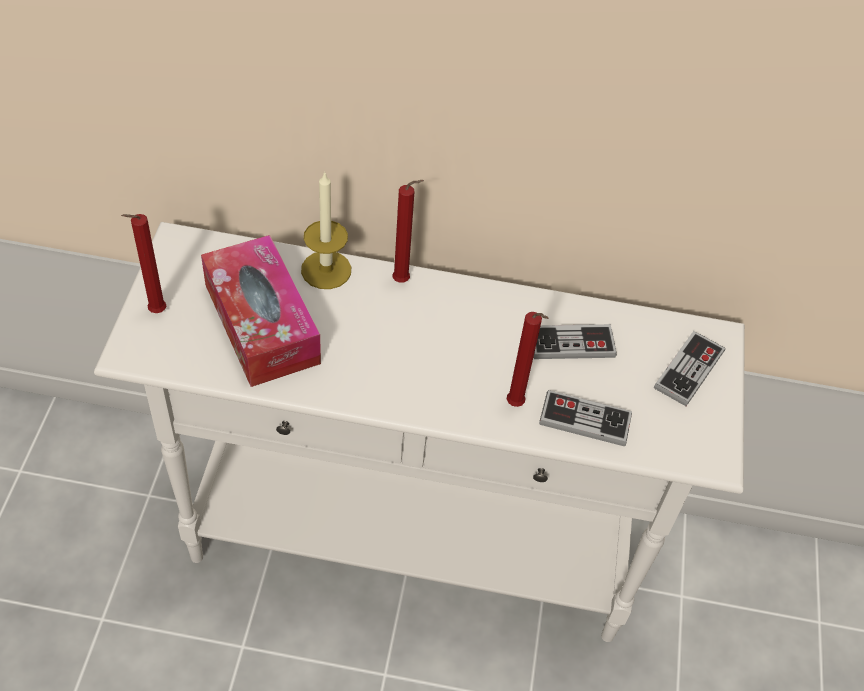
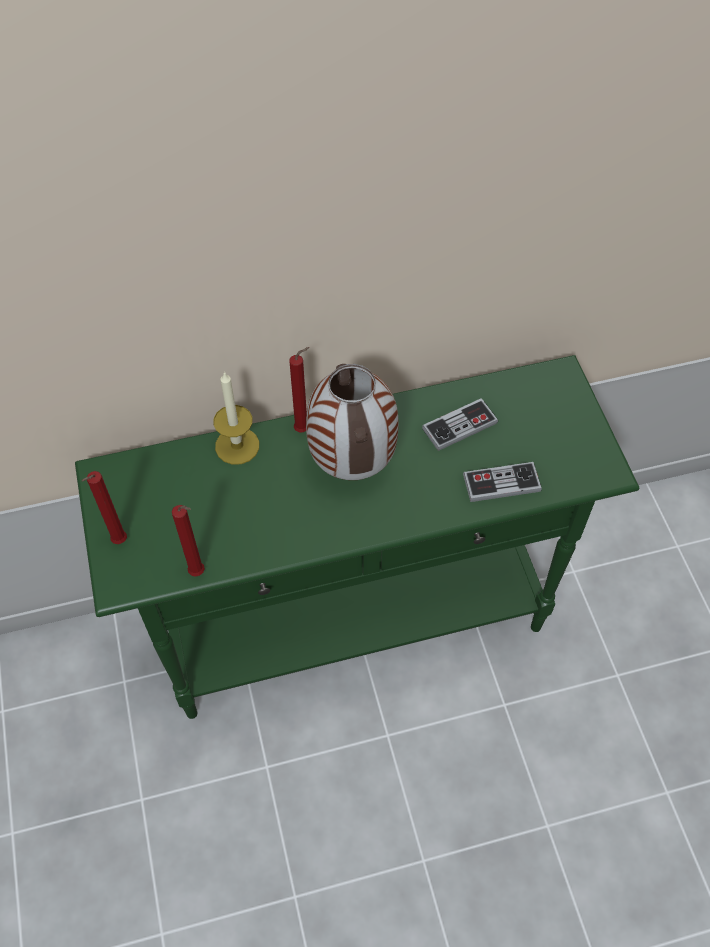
camera: 20 degrees left, 5 degrees up
(261, 323) = (211, 514): tissue box -> none
(413, 541) = (355, 621): white console table -> green console table
(434, 337) = (353, 465): none -> vase
(517, 405) = (445, 494): red candle -> red candle (199, 573)
(689, 370) = (555, 410): game controller -> none

